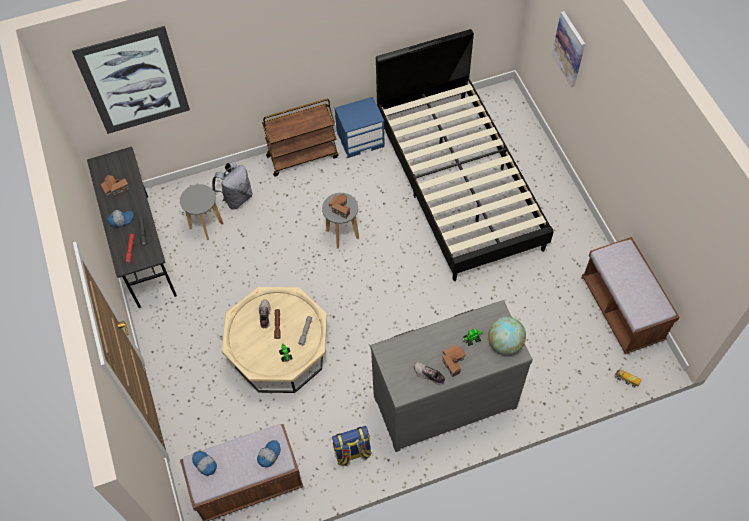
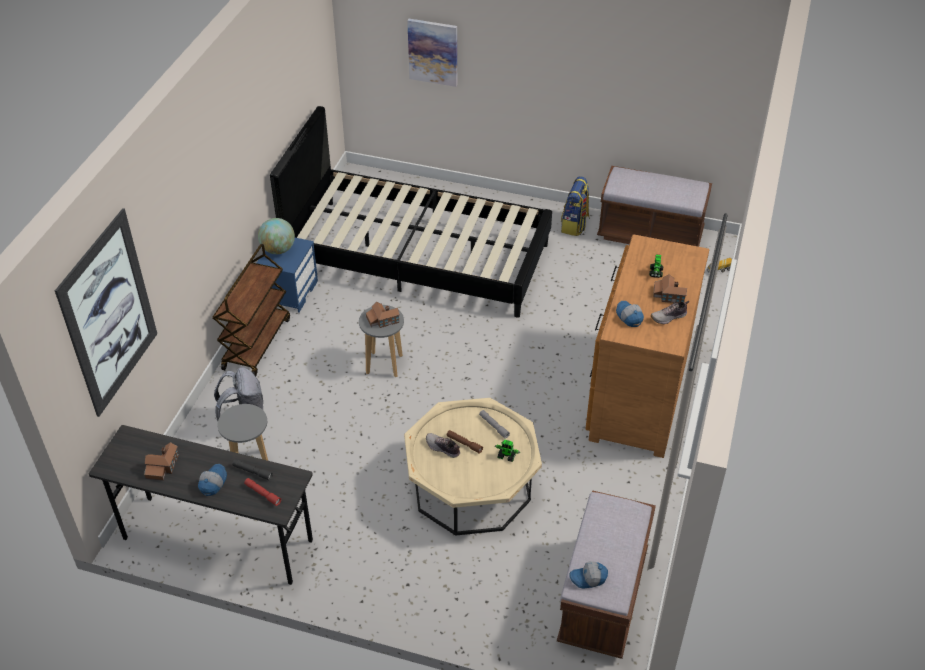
camera: 55 degrees left, 15 degrees down
(268, 455) = (621, 518): cap -> cap (628, 317)
(352, 453) = (637, 491): backpack -> backpack (574, 225)
(443, 399) = (637, 393): grey dresser -> brown dresser
(505, 343) = (678, 255): globe -> globe (278, 250)

